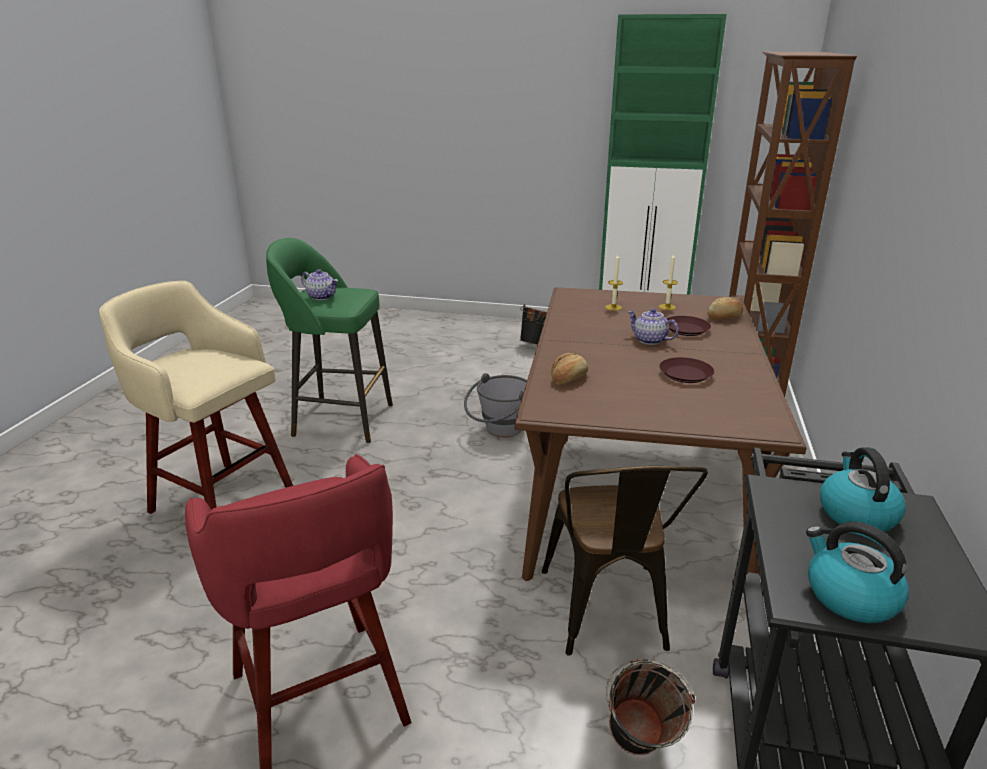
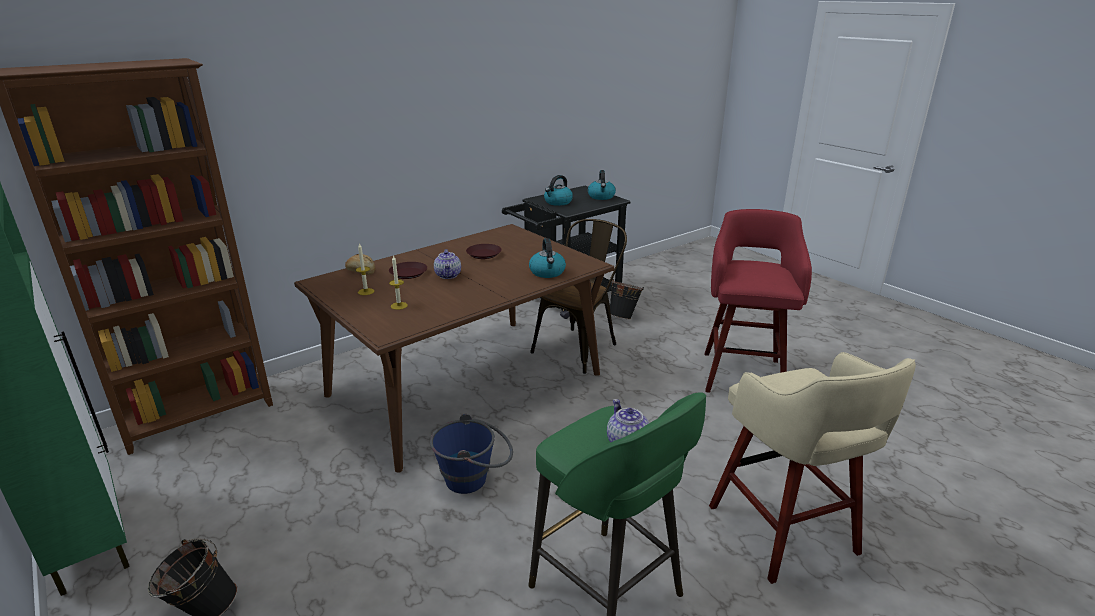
camera: 140 degrees left, 0 degrees up
(499, 431) = (475, 478): grey bucket -> blue bucket
(568, 378) = (547, 272): bread -> kettle

